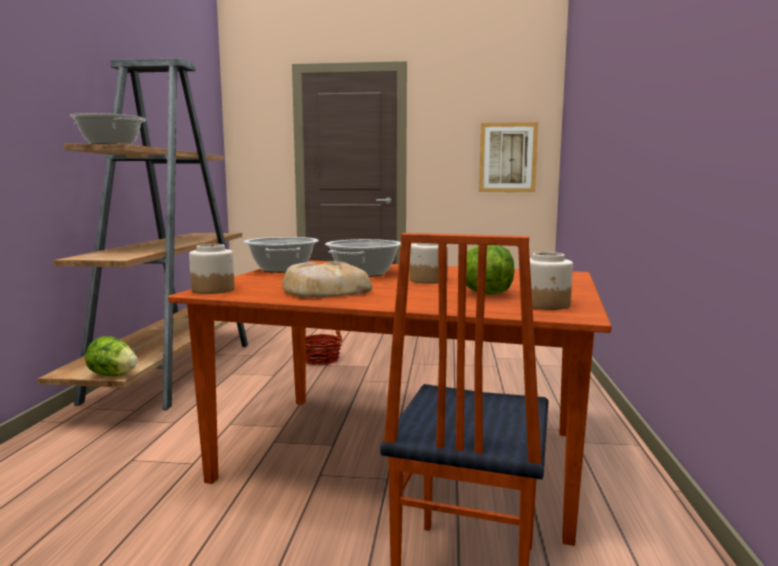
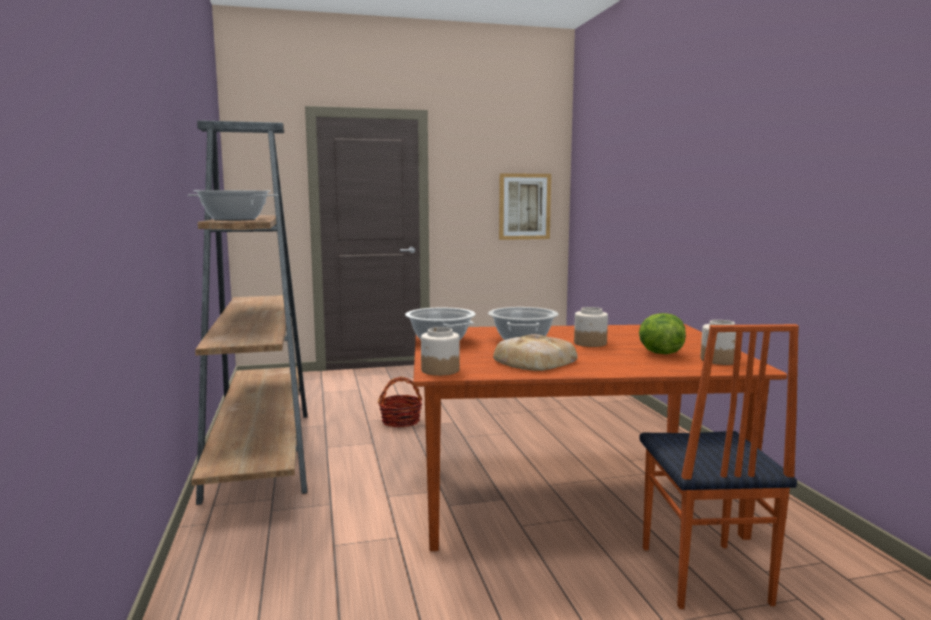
camera: 20 degrees left, 0 degrees up
(112, 375) = (273, 464): lettuce -> none

